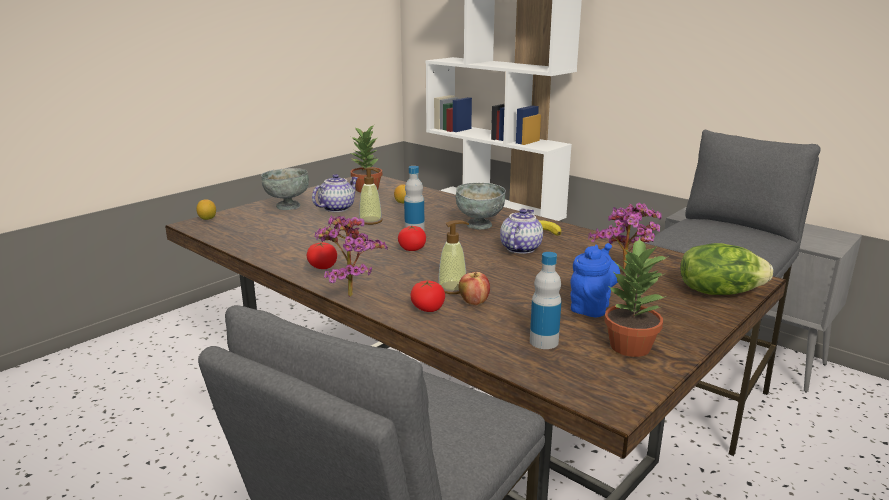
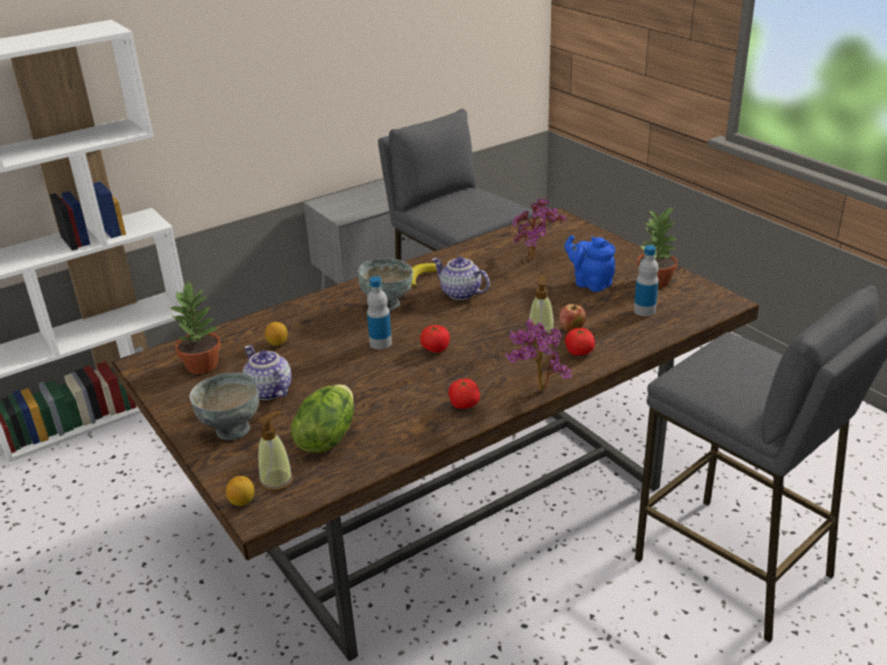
camera: 75 degrees left, 10 degrees up
(371, 221) = (334, 369): soap dispenser -> soap dispenser (277, 481)
(718, 291) = (576, 234): lettuce -> lettuce (326, 437)

